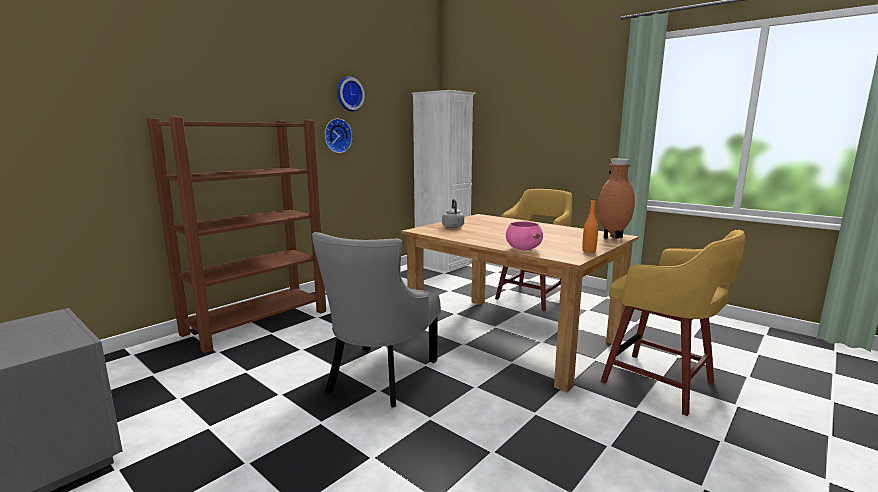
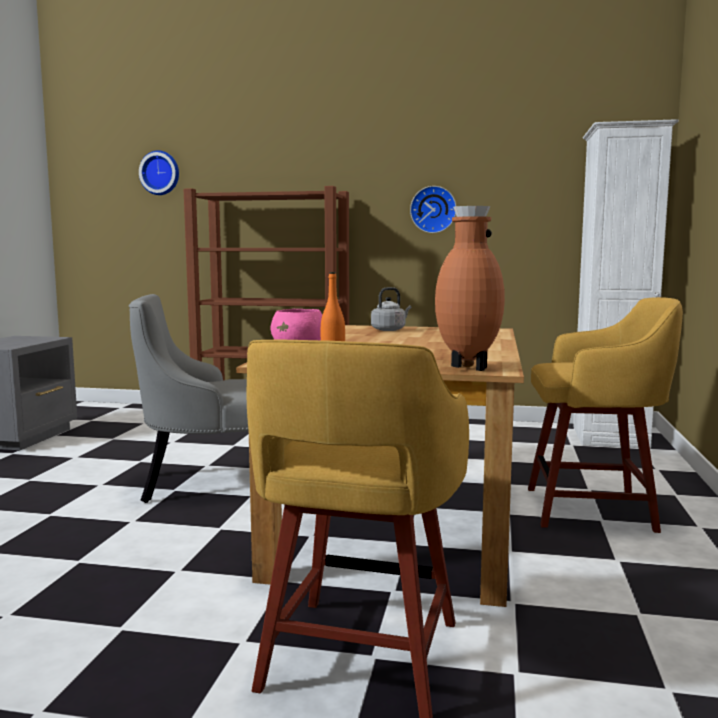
camera: 60 degrees right, 5 degrees down
(348, 94) = (458, 151): wall clock -> wall clock (160, 173)

